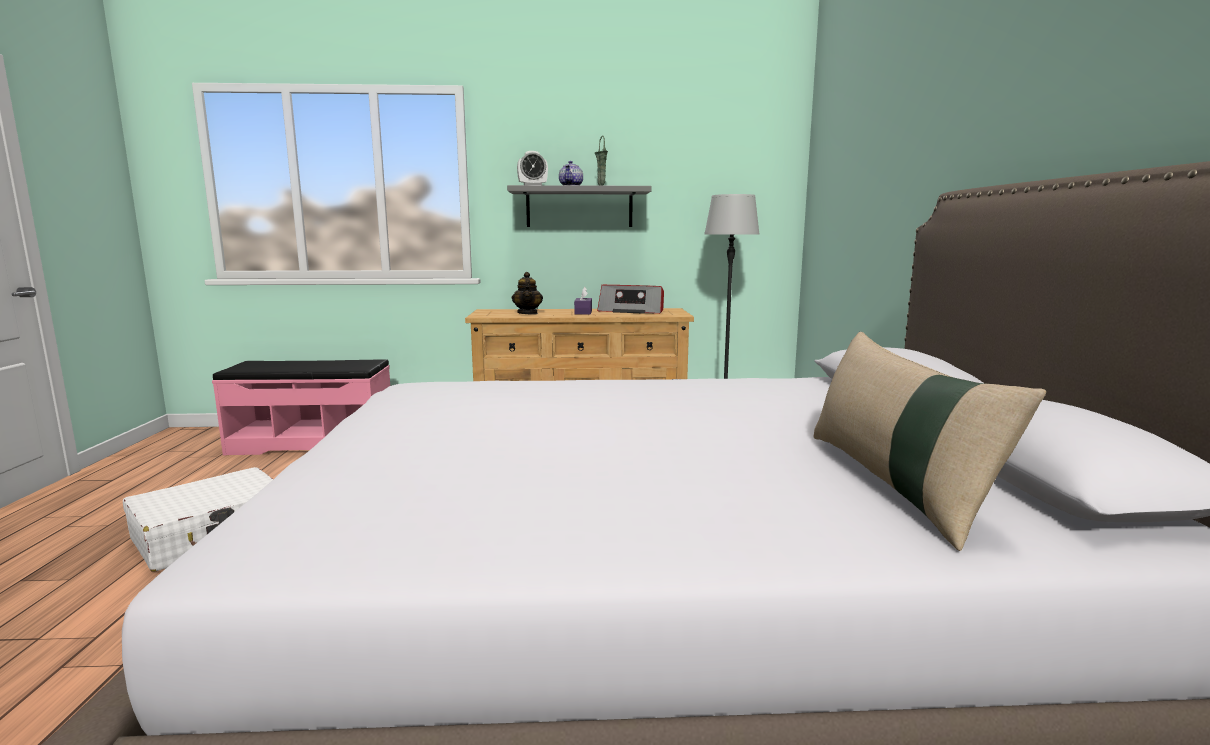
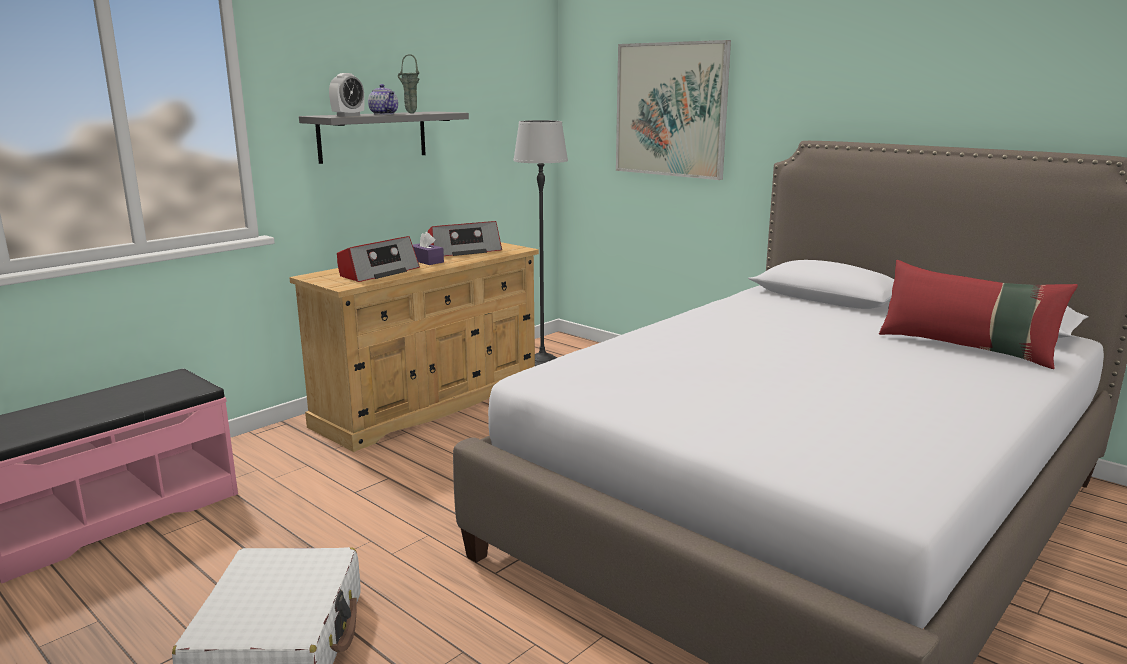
camera: 45 degrees left, 5 degrees up
(528, 313) = (378, 272): teapot -> radio
(867, 177) = (671, 110): none -> picture
(895, 484) = (966, 348): beige pillow -> red pillow

